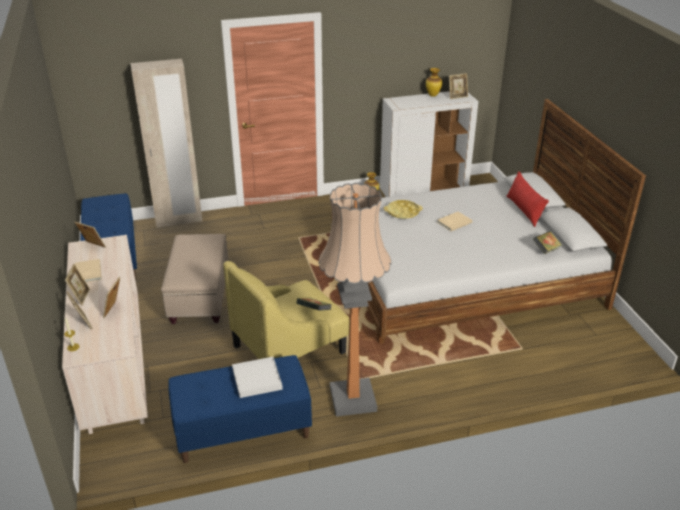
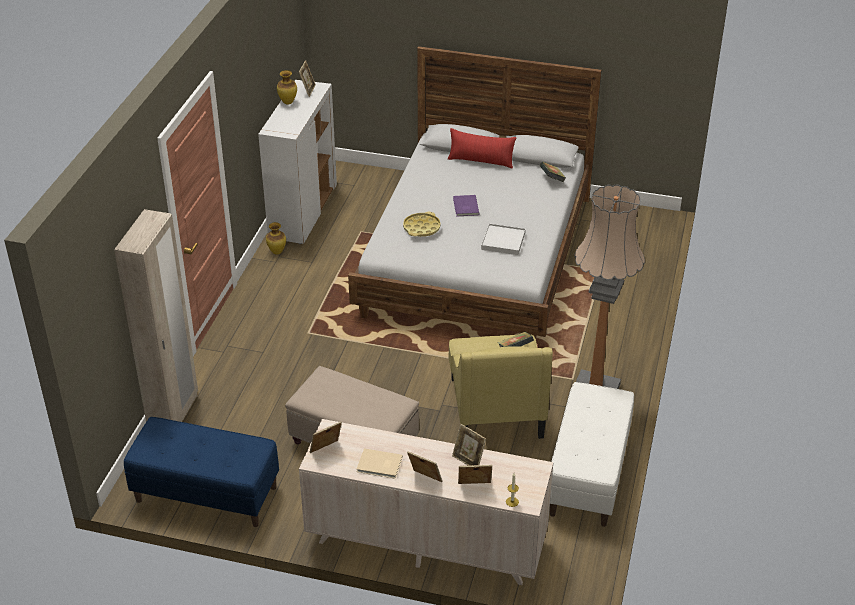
camera: 60 degrees left, 5 degrees up
(242, 431) = (588, 475): blue bench -> white bench
(257, 379) = (591, 416): white tray -> white tray (503, 241)
(453, 222) = (465, 207): beige book -> purple book

